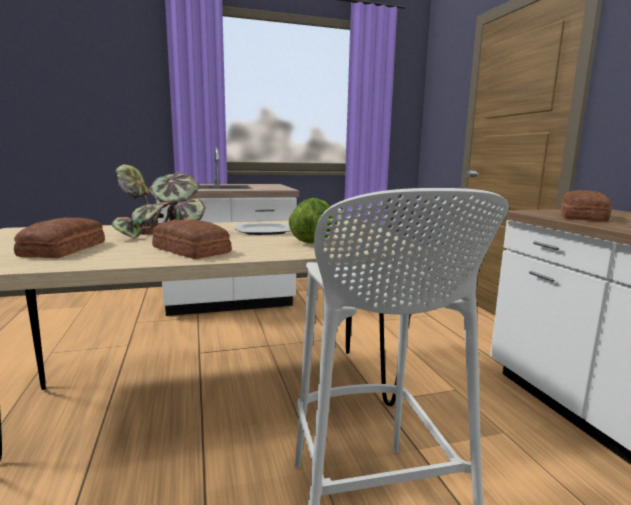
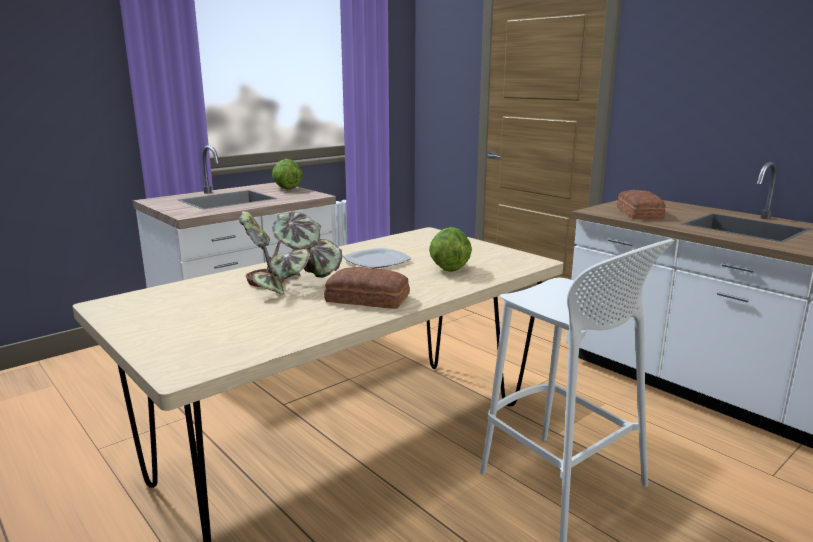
camera: 25 degrees left, 5 degrees up
(66, 249) = (245, 320): bread -> none
(274, 186) = (287, 189): none -> lettuce

